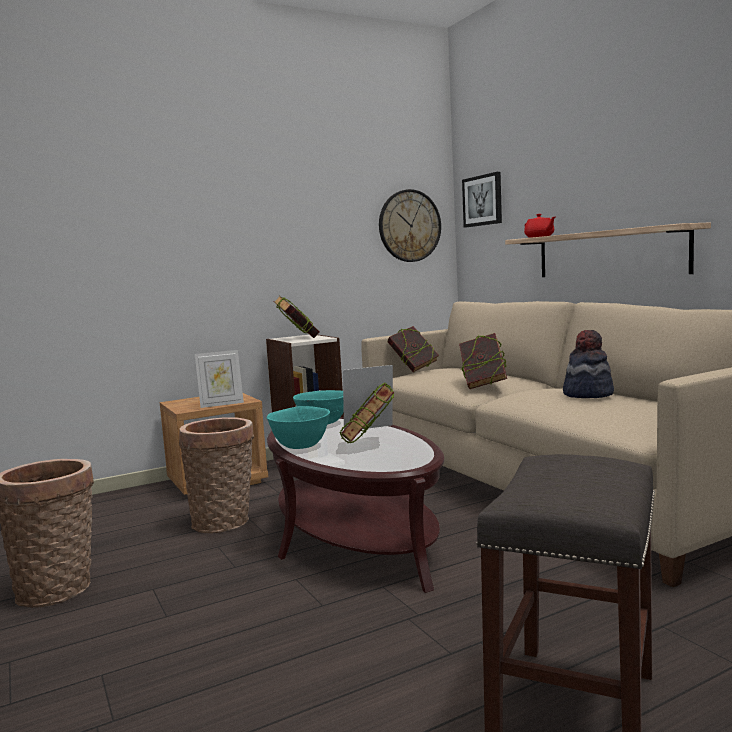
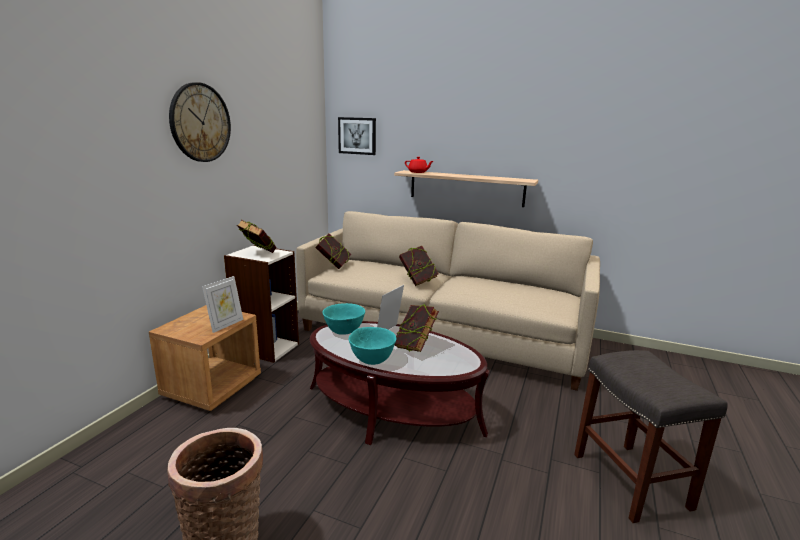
camera: 40 degrees left, 10 degrees up
(224, 522) = (279, 426): basket -> none
(409, 226) = (304, 151): wall clock -> wall clock (200, 123)
(587, 394) = (495, 285): hat -> none

